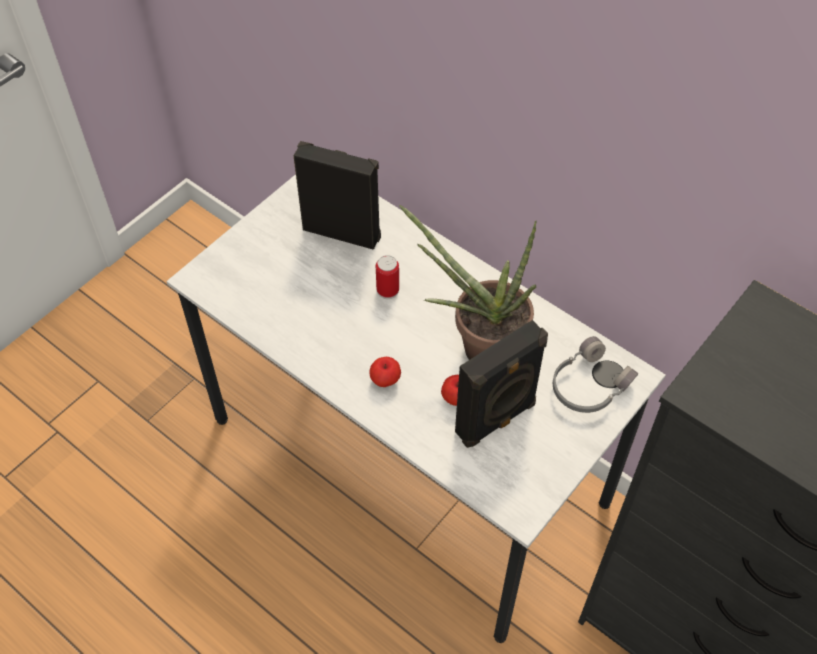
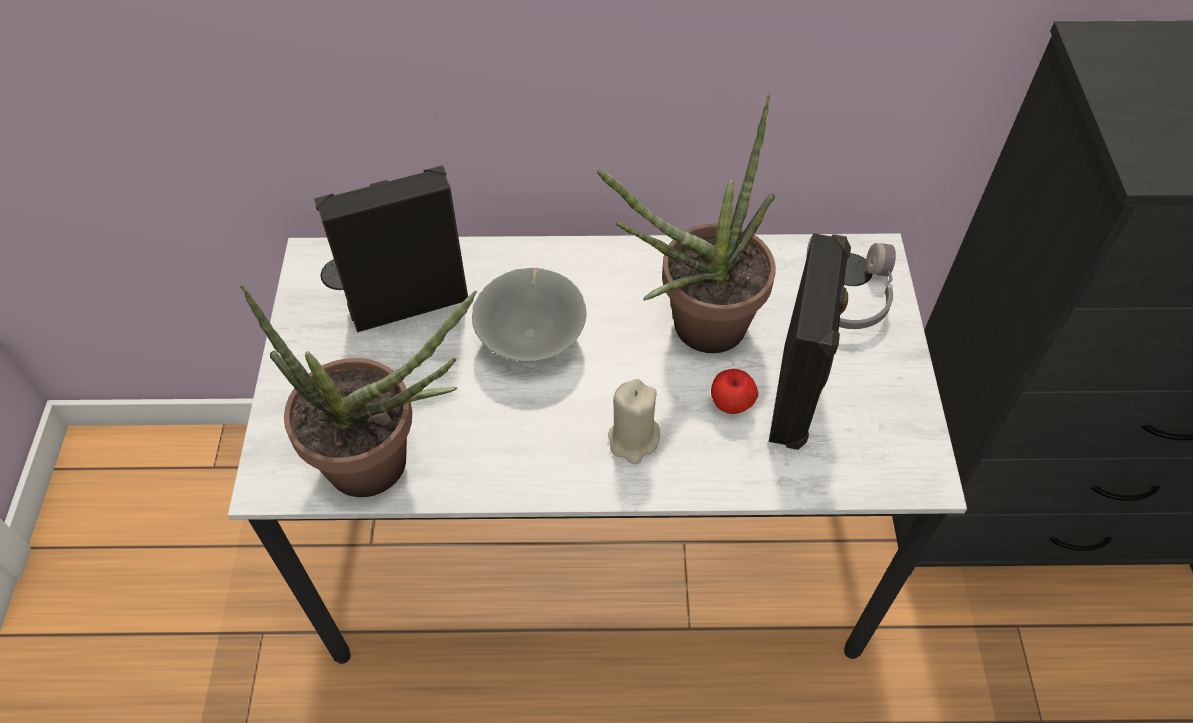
camera: 40 degrees left, 0 degrees up
(254, 307) = (385, 465): none -> potted plant
(385, 380) = (633, 440): apple -> beige candle
(387, 290) = (532, 336): can -> grey bowl

